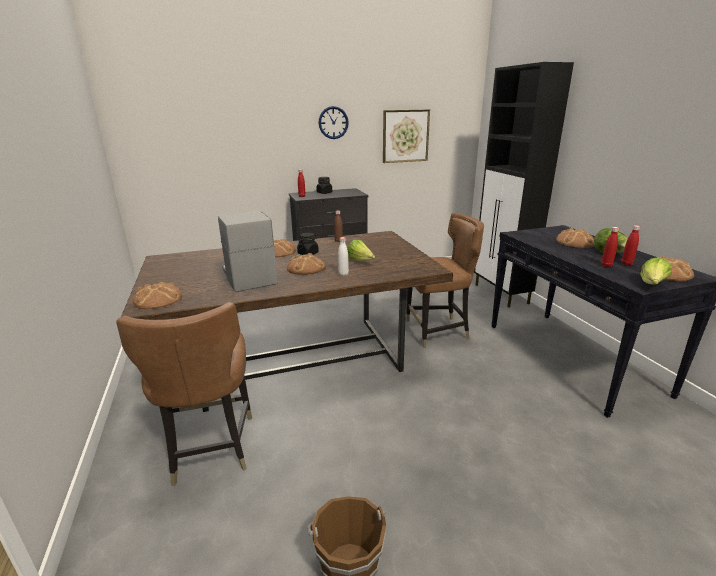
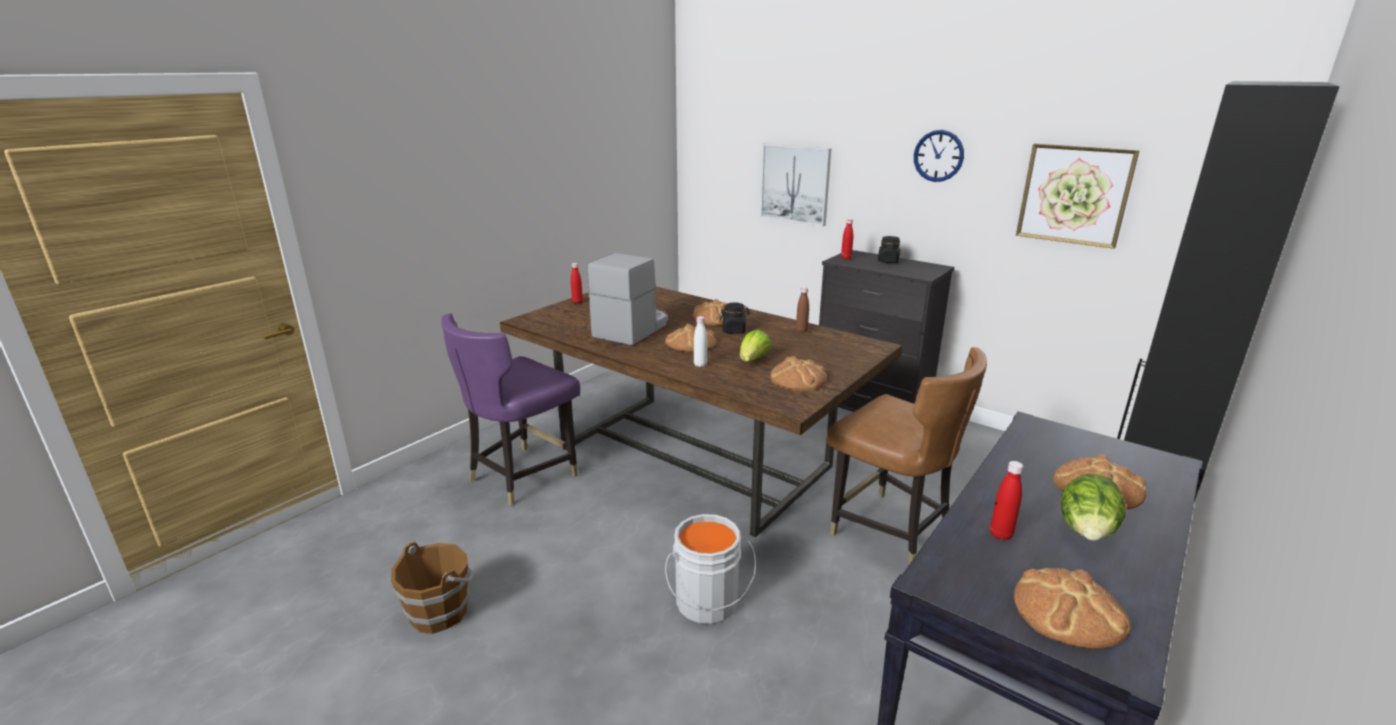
camera: 55 degrees right, 0 degrees up
(158, 299) = (544, 318): bread -> bread (798, 378)
(210, 448) = (521, 475): brown chair -> purple chair
(234, 155) = (795, 184): none -> picture
(447, 412) = (708, 604): none -> grey bucket
(626, 263) = (1052, 557): red bottle -> red bottle (577, 302)
(652, 285) = (961, 594): lettuce -> none

